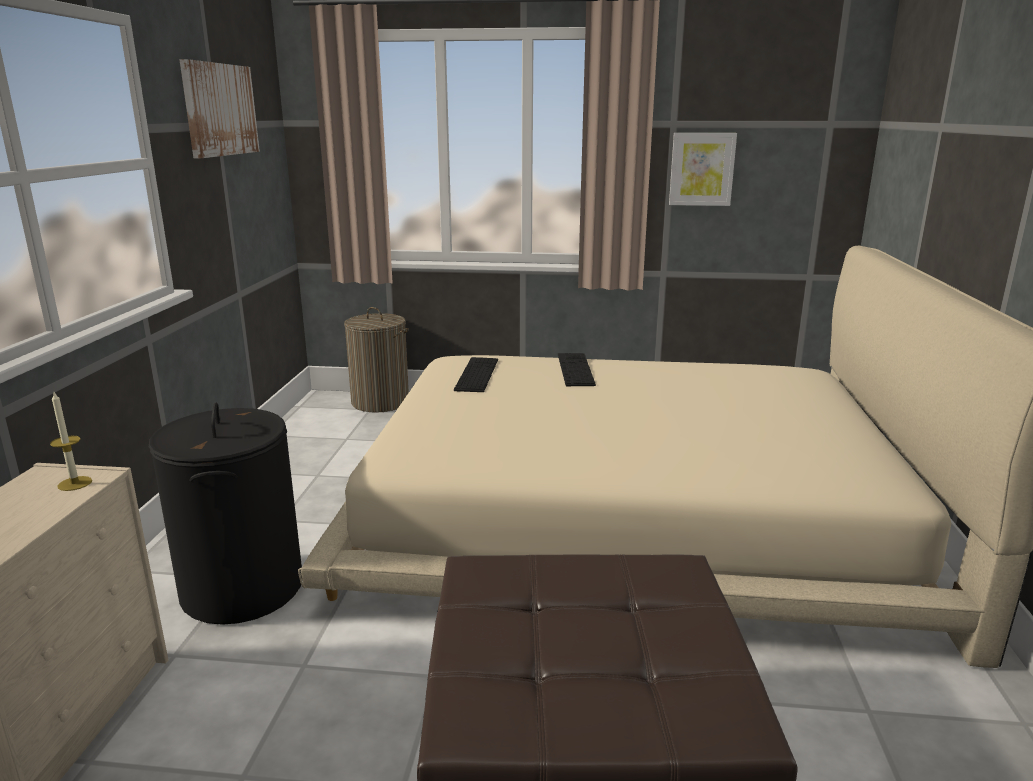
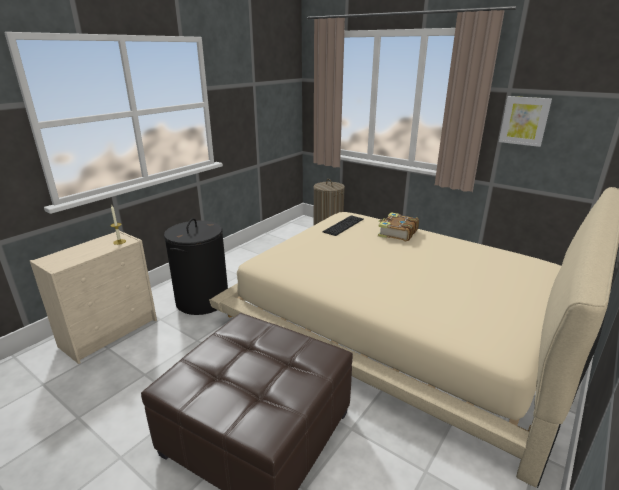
camera: 30 degrees right, 5 degrees up
(219, 110) = (255, 76): picture -> none
(575, 369) = (397, 233): keyboard -> book

